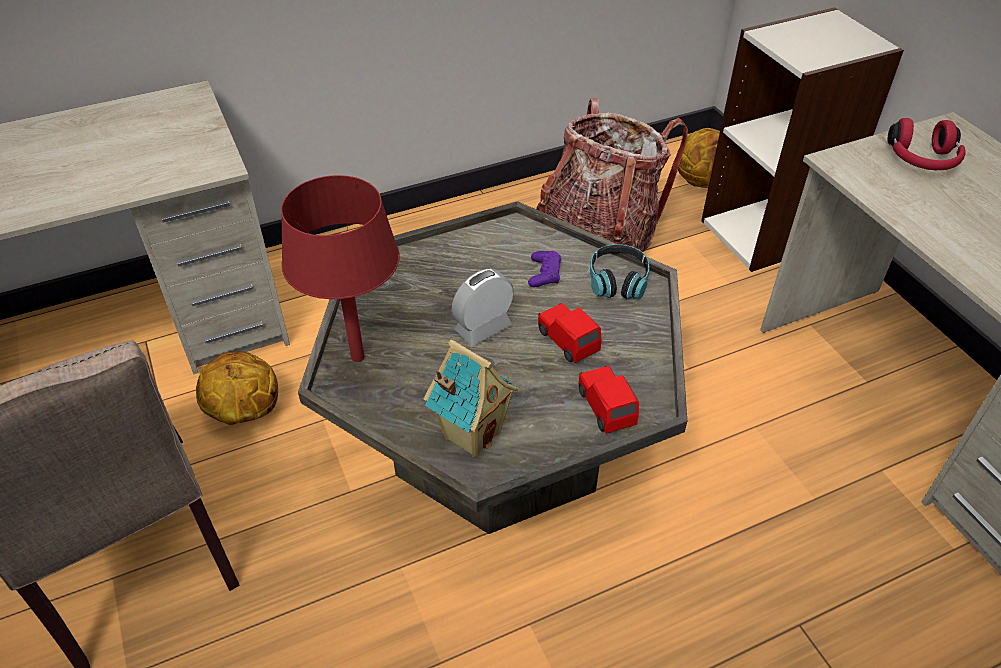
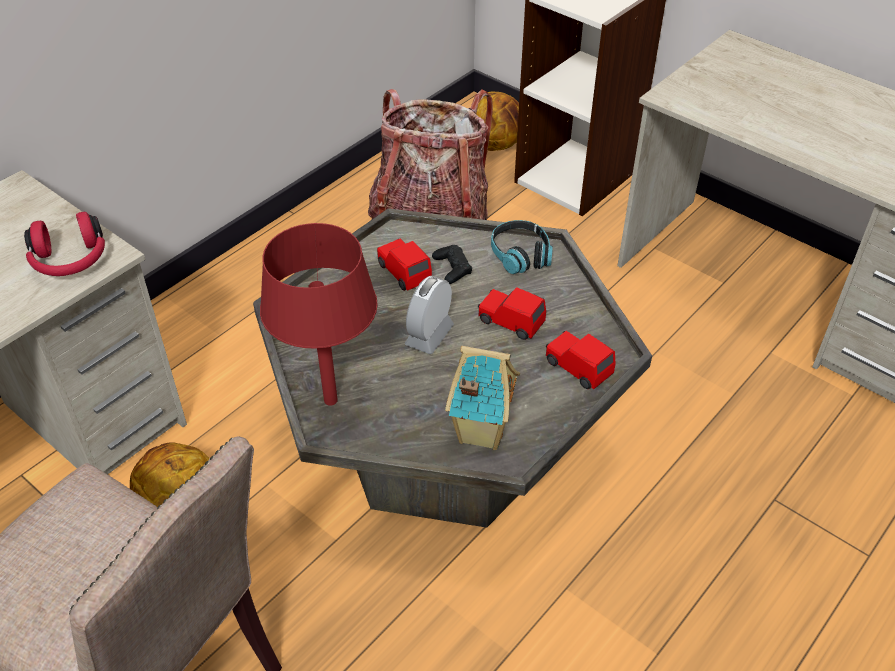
camera: 25 degrees left, 0 degrees up
(497, 264) = (404, 272): none -> red toy car
(544, 273) = (452, 268): purple game controller -> black game controller
(922, 161) = (731, 78): red headphones -> red headphones (70, 261)

